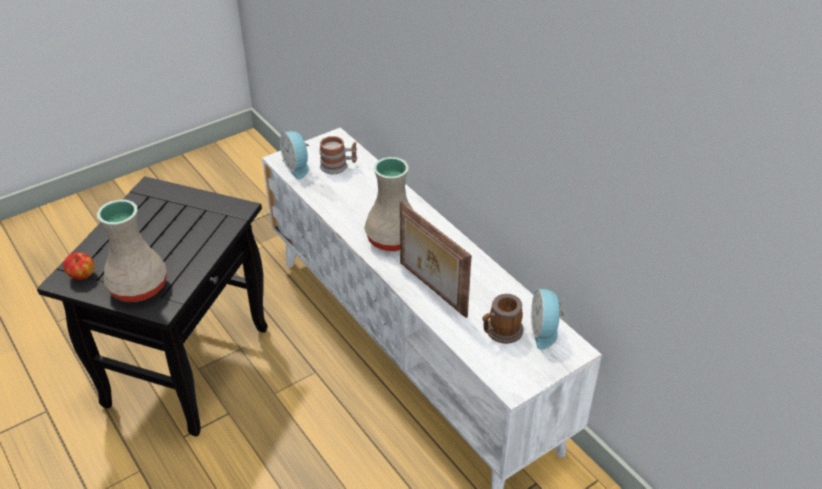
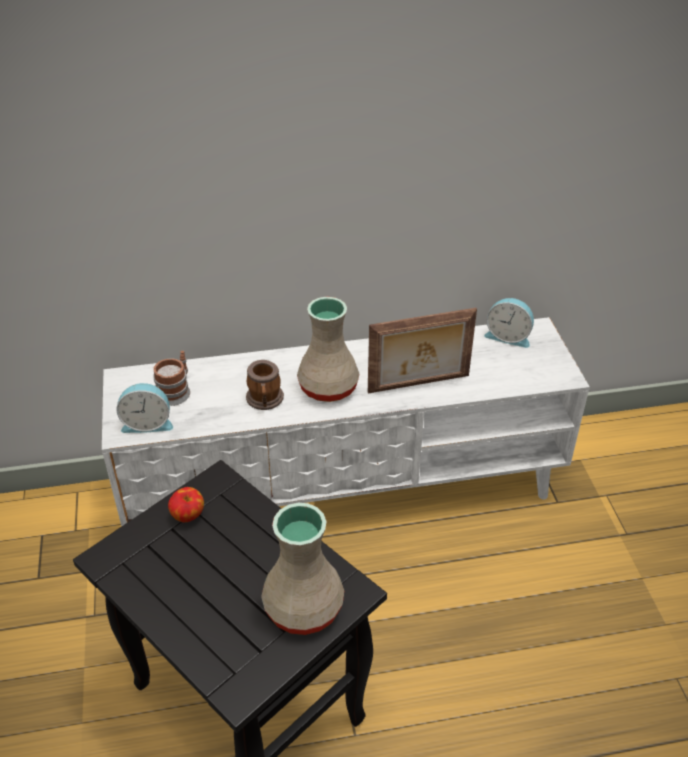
camera: 65 degrees left, 0 degrees up
(82, 276) = (243, 666): apple -> apple (188, 516)
(500, 332) = (497, 361): mug -> mug (265, 401)

